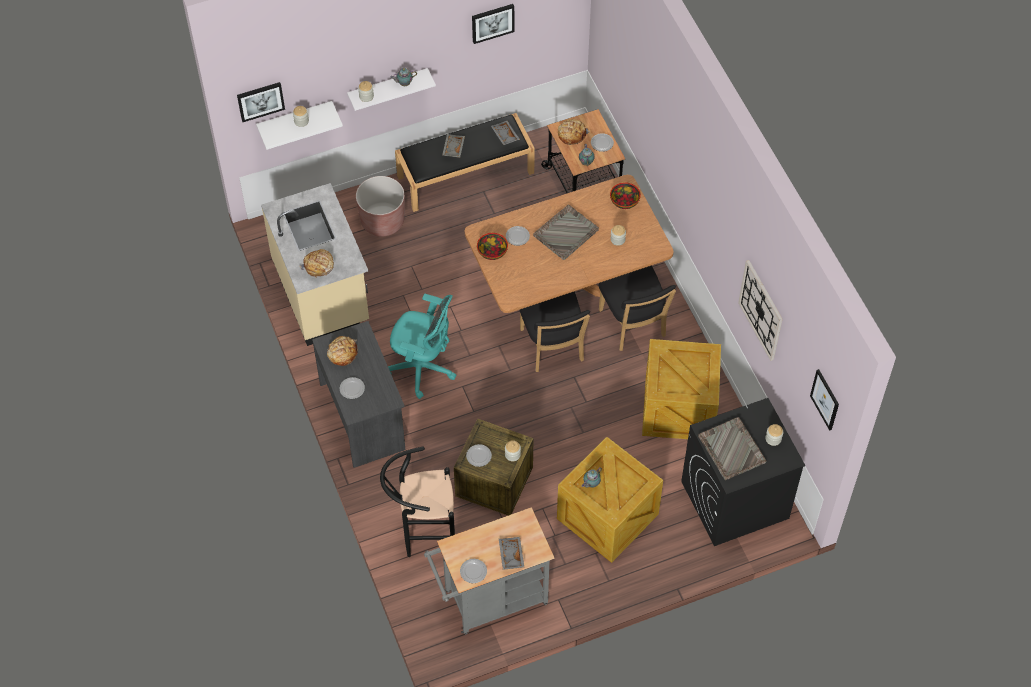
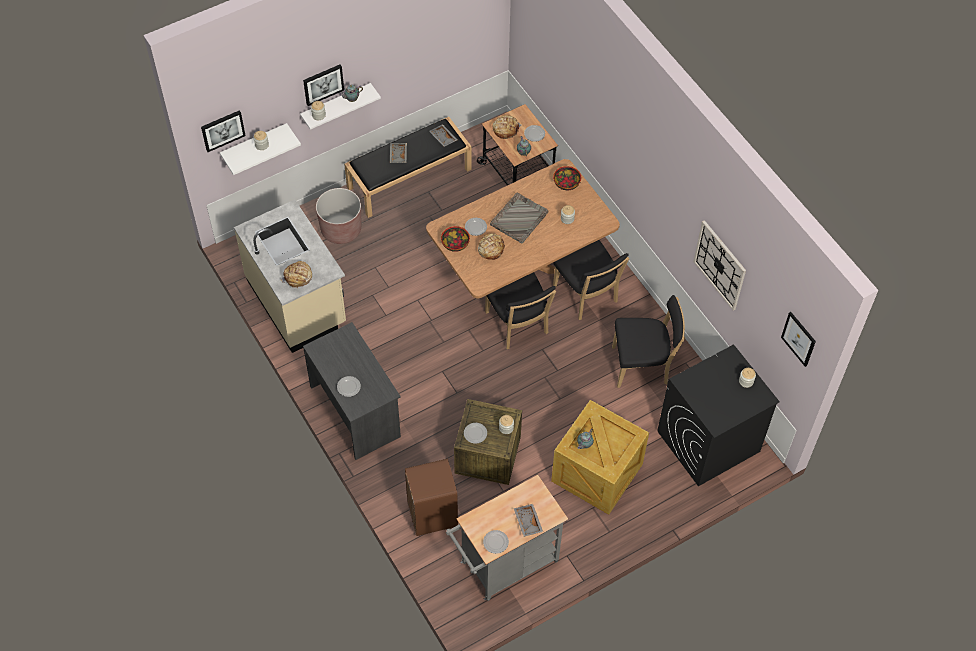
camera: 10 degrees left, 0 degrees up
(342, 353) = (333, 355): bread -> bread (491, 249)
(422, 368) = (402, 359): turquoise office chair -> none
(423, 536) = (432, 514): black stool -> brown trash can
(492, 22) = (426, 34): picture -> picture (323, 84)
(679, 409) = (643, 365): crate -> black chair
(731, 449) = (710, 395): grey tray -> none

